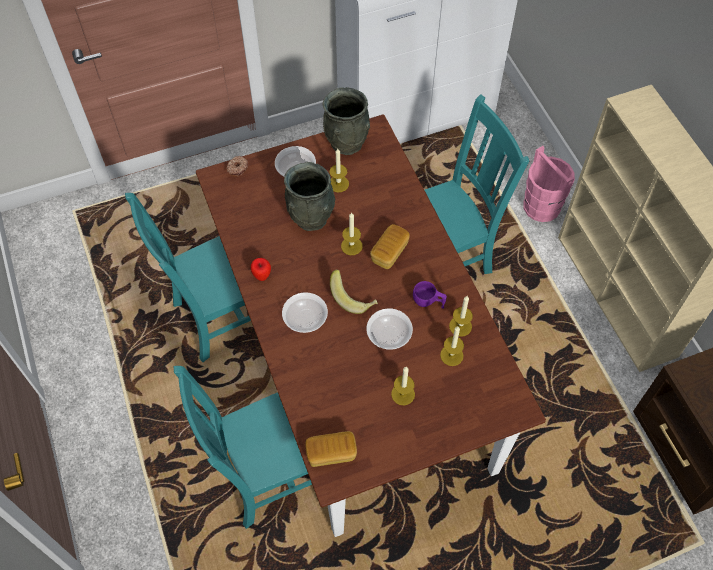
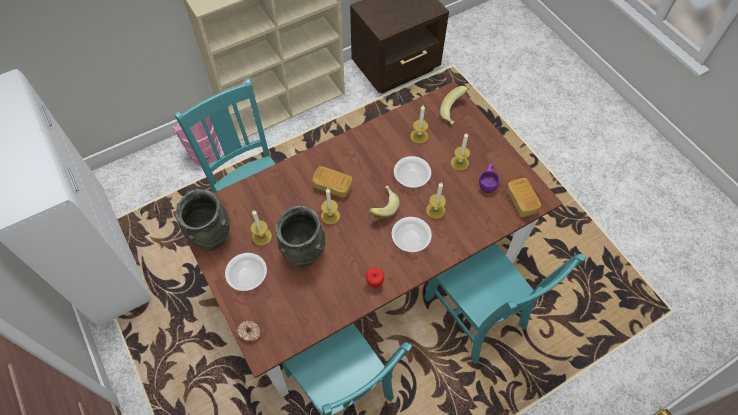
camera: 100 degrees left, 0 degrees up
(428, 302) = (376, 155): purple cup -> purple cup (488, 183)
(460, 326) = (392, 133): candle -> candle (435, 210)
(487, 406) = (454, 112): none -> banana

